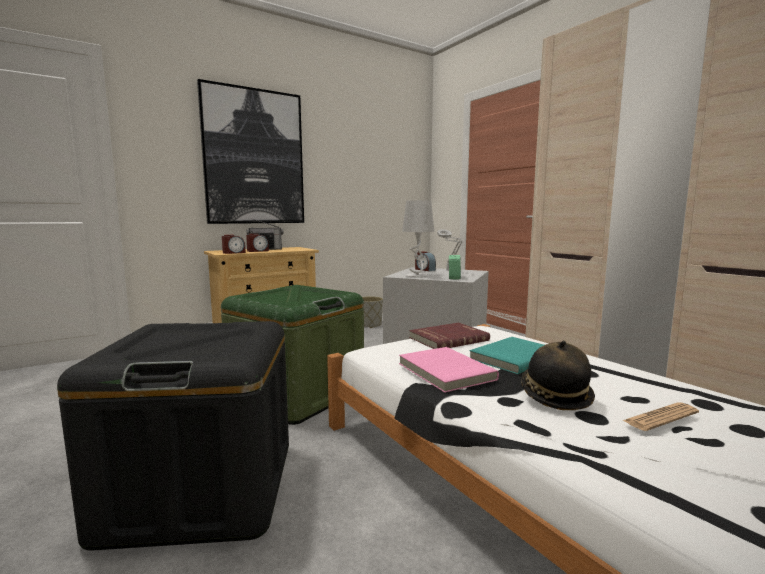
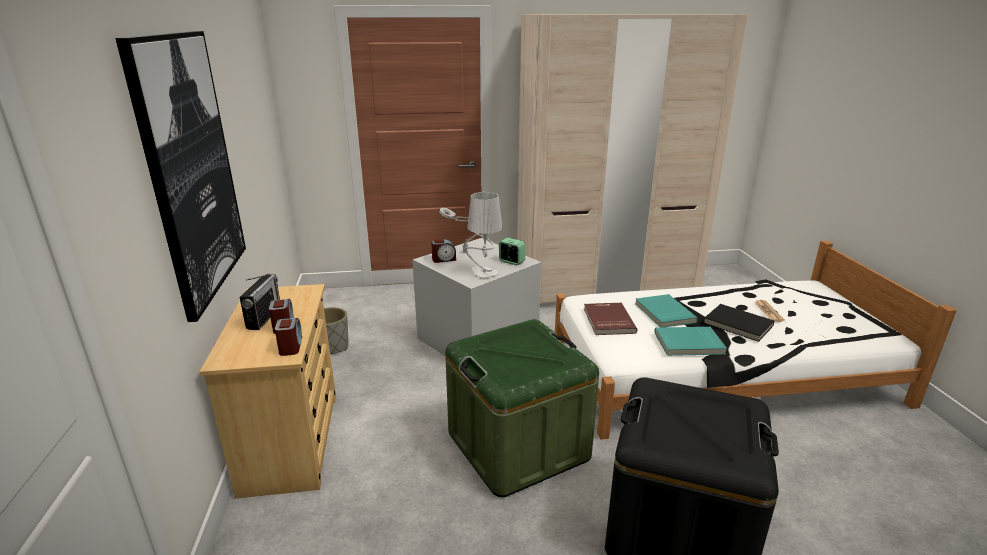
camera: 65 degrees left, 15 degrees up
(444, 372) = (689, 344): pink book -> turquoise book
(555, 396) = (737, 325): hat -> black book

